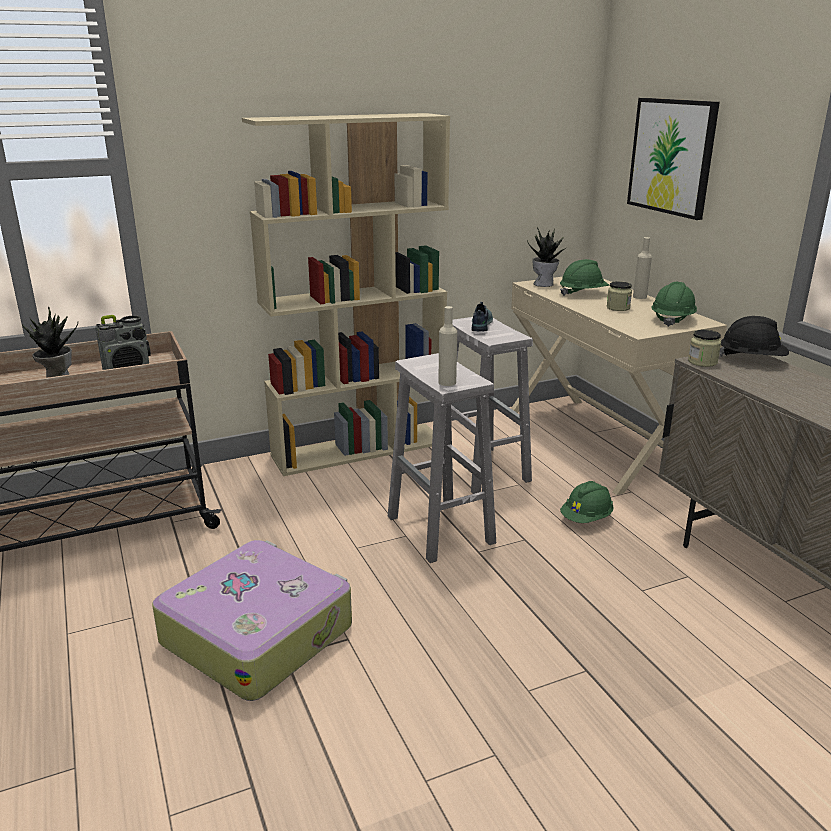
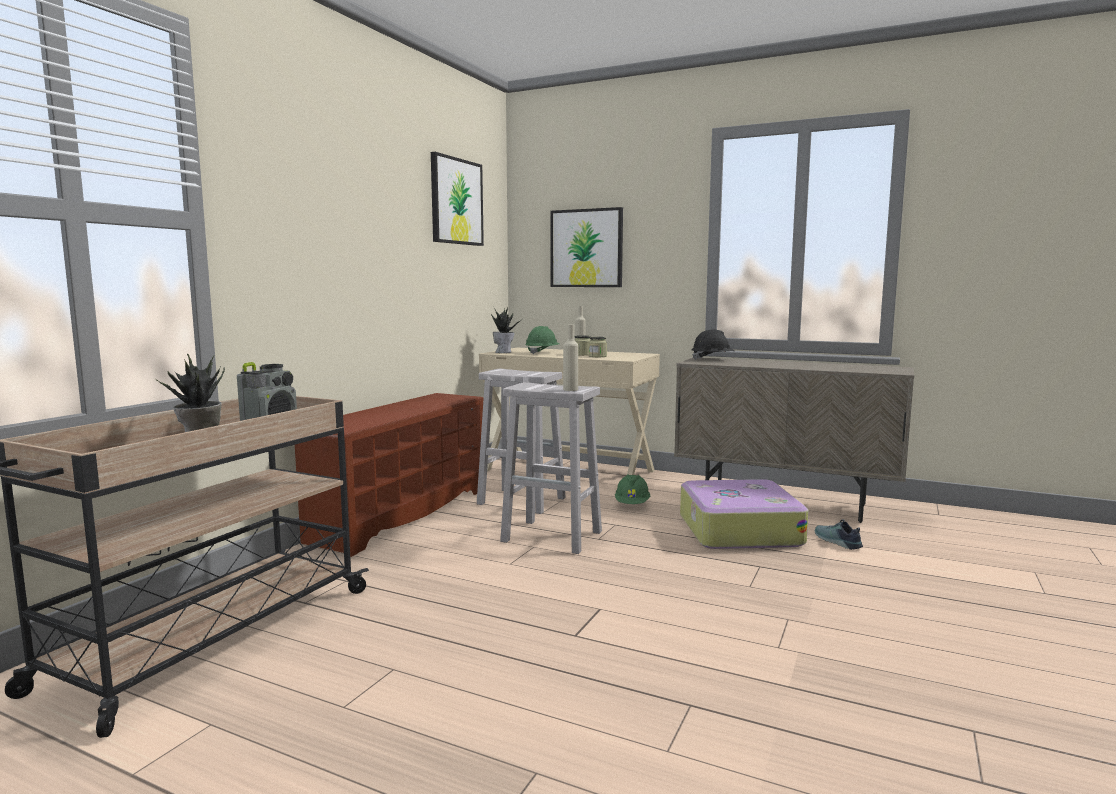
camera: 40 degrees left, 15 degrees down
(258, 633) = (528, 632): suitcase -> suitcase (738, 530)
(359, 449) = (401, 514): beige bookcase -> brown shoe rack
(480, 325) = (509, 371): shoe -> shoe (836, 542)
(495, 94) = (456, 201): none -> picture
(672, 319) = (626, 355): green hard hat -> none
(702, 362) = (693, 362): jar -> jar (597, 356)

